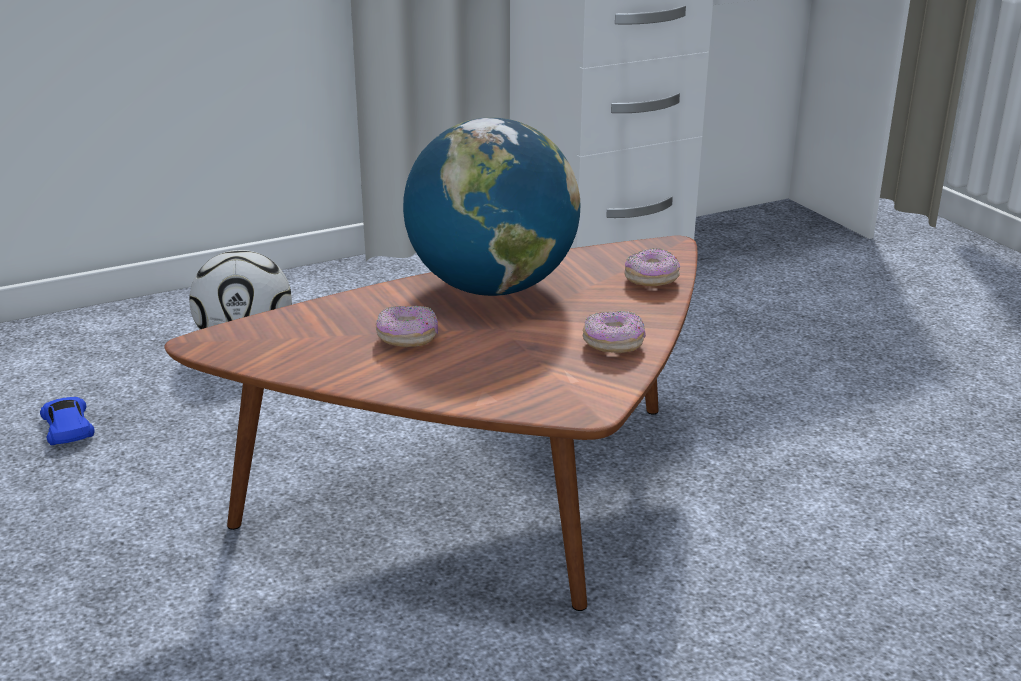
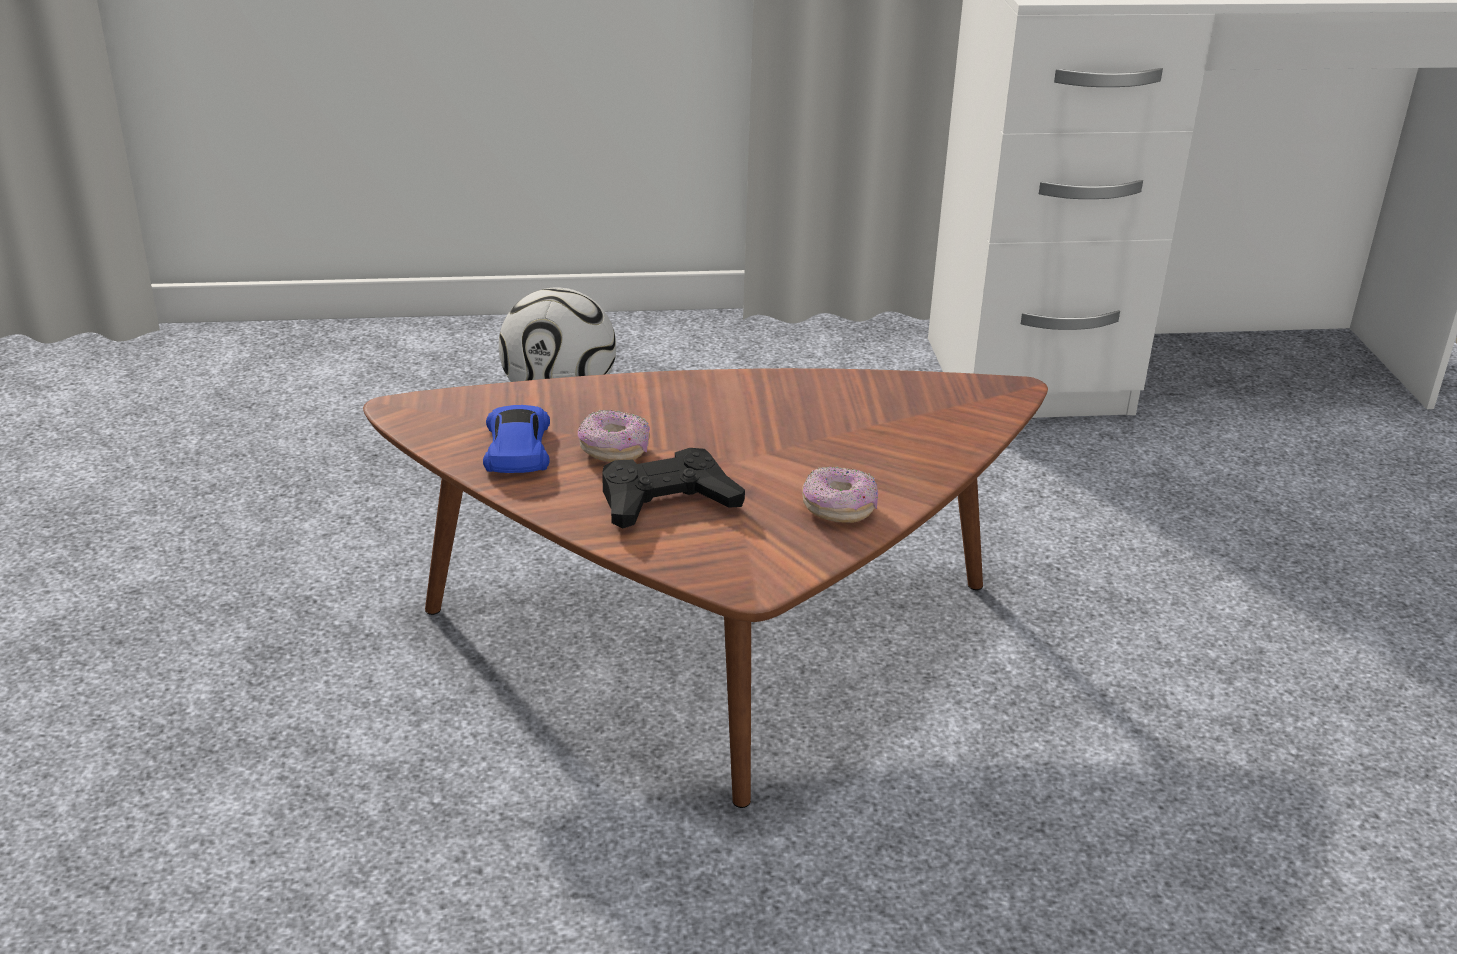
camera: 20 degrees right, 5 degrees up
(67, 426) = (329, 456): blue toy car -> blue toy car (517, 448)
(477, 365) = (667, 500): none -> black game controller
(491, 287) = (754, 404): globe -> none
(651, 280) = (949, 433): donut -> none

